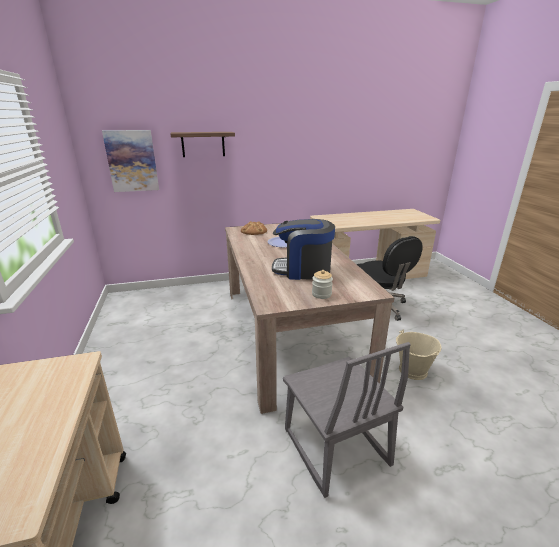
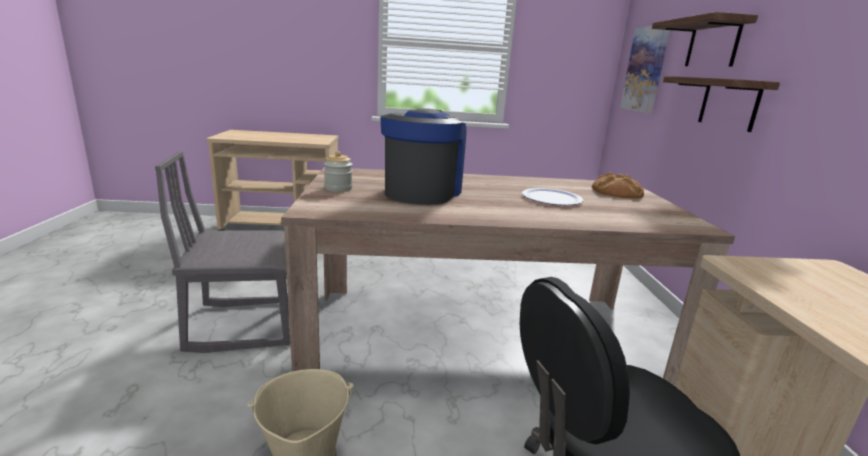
camera: 100 degrees right, 5 degrees down
(231, 174) = (729, 103): none -> shelf

